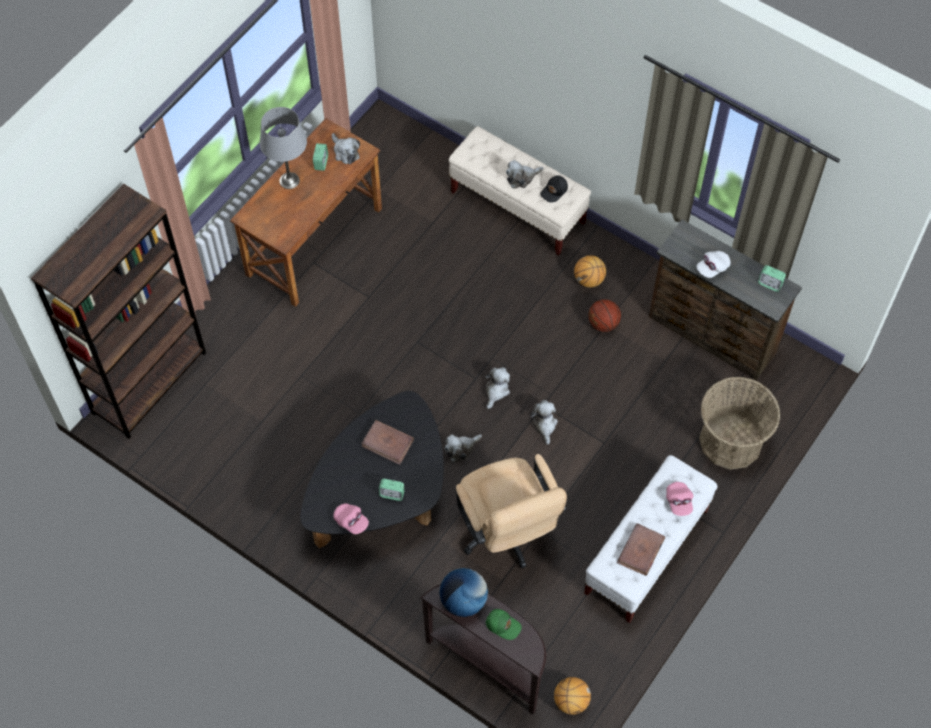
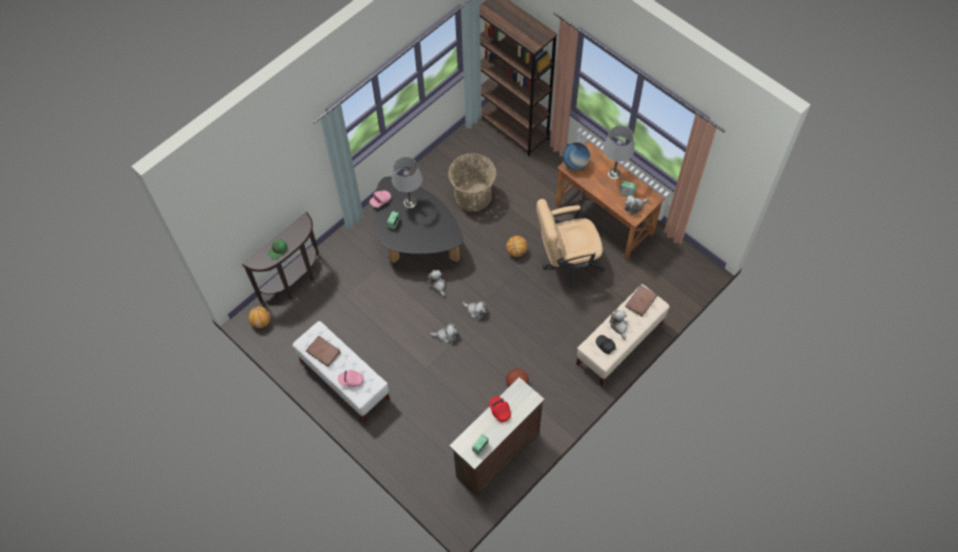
camera: 100 degrees right, 0 degrees up
(349, 477) = (410, 202): none -> grey table lamp
(388, 443) = (428, 225): brown book -> brown book (640, 302)
(463, 601) = (298, 232): globe -> globe (575, 164)
(506, 533) = (375, 303): beige office chair -> beige office chair (567, 262)
(589, 280) = (553, 381): basketball -> basketball (516, 251)
(712, 268) = (499, 411): white cap -> red cap
(730, 441) = (412, 449): basket -> basket (473, 195)

